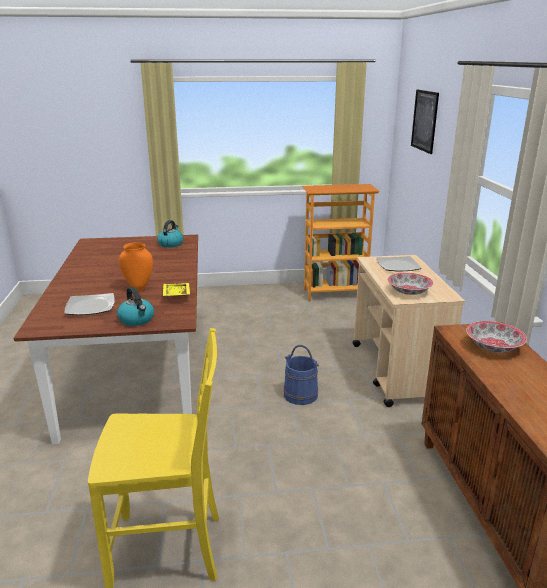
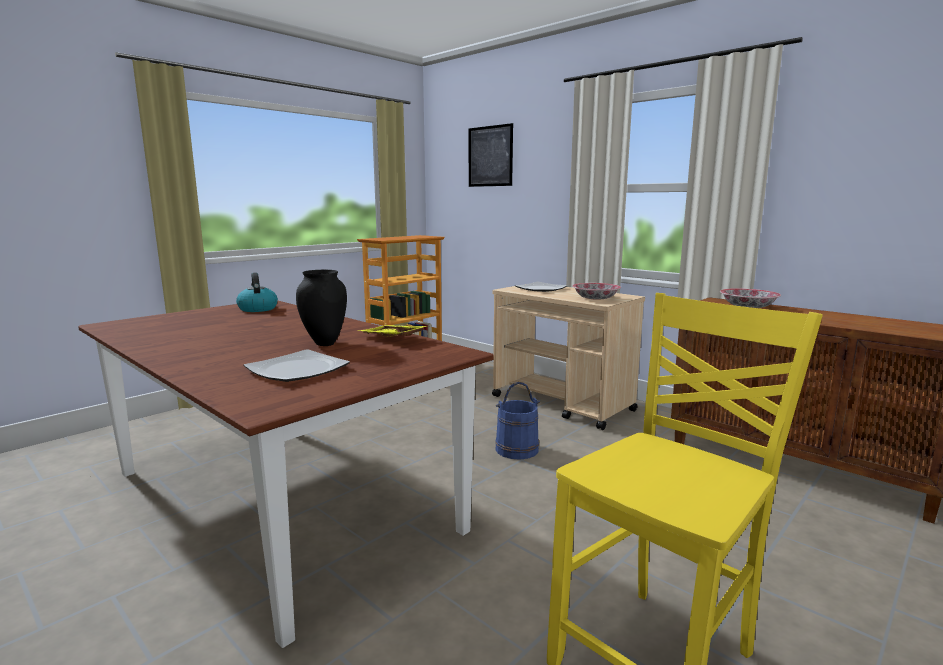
camera: 40 degrees left, 10 degrees down
(137, 320) = (404, 364): kettle -> none
(139, 288) = (324, 343): orange vase -> black vase

